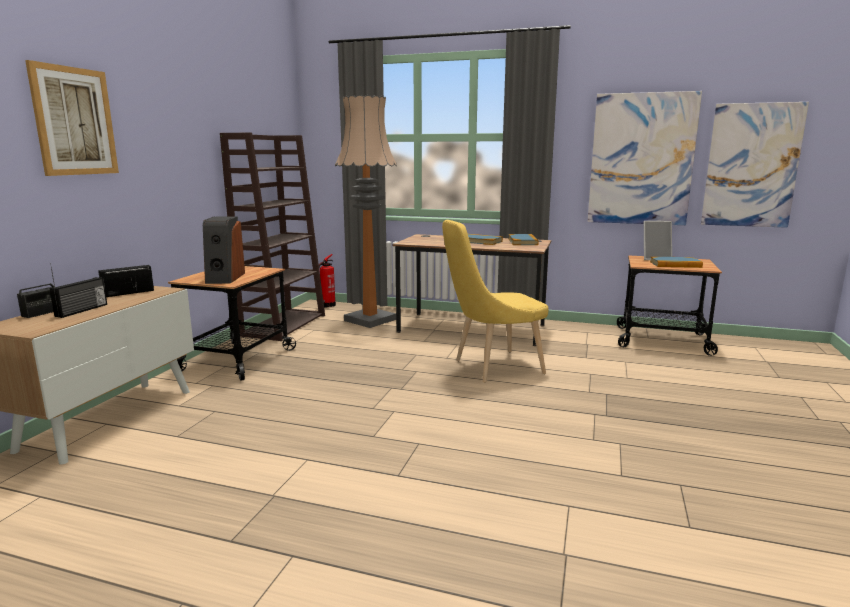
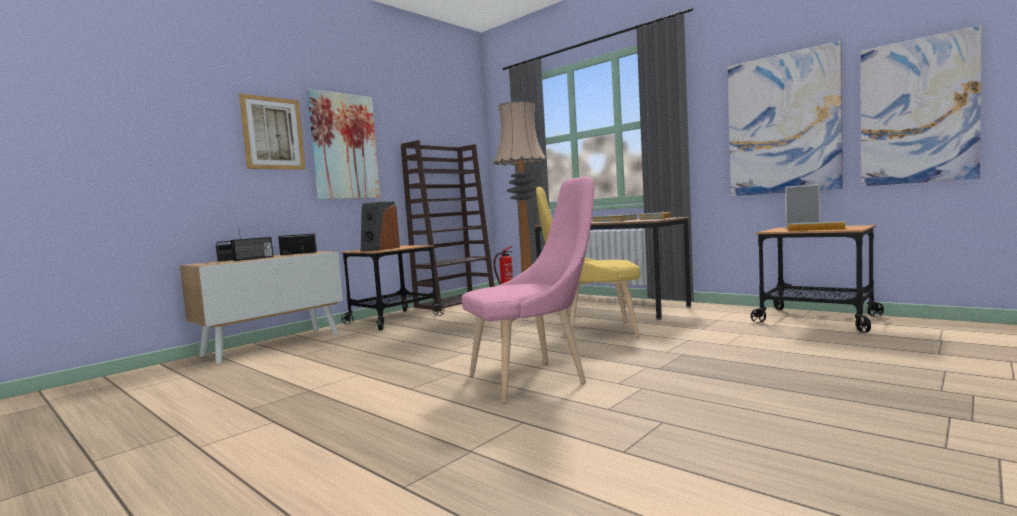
camera: 25 degrees right, 10 degrees down
(160, 138) = (344, 146): none -> picture
(512, 443) = (534, 379): none -> pink chair

